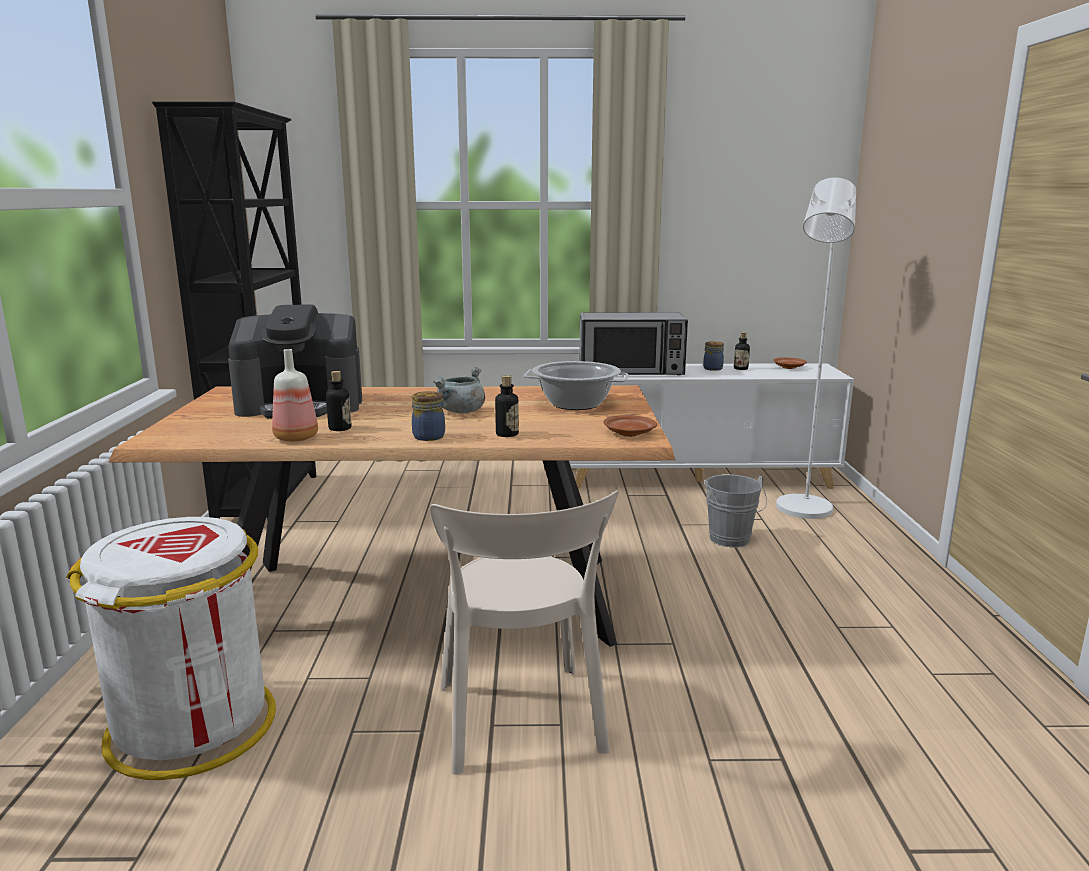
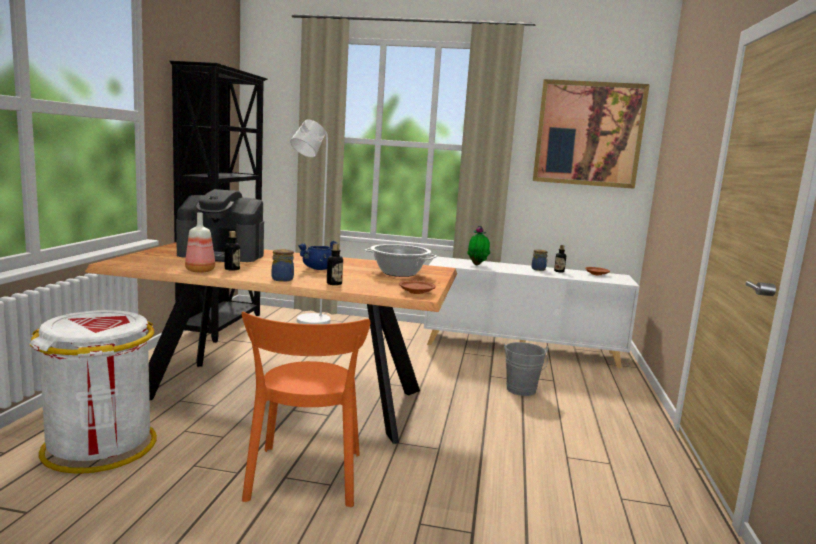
camera: 10 degrees right, 5 degrees down
(461, 412) = (318, 269): grey cooking pot -> blue cooking pot
(521, 723) = (304, 479): beige chair -> orange chair
(631, 371) = (477, 264): microwave -> potted plant
(762, 174) = (588, 134): none -> picture
(802, 512) = (587, 380): white floor lamp -> white floor lamp (308, 322)

